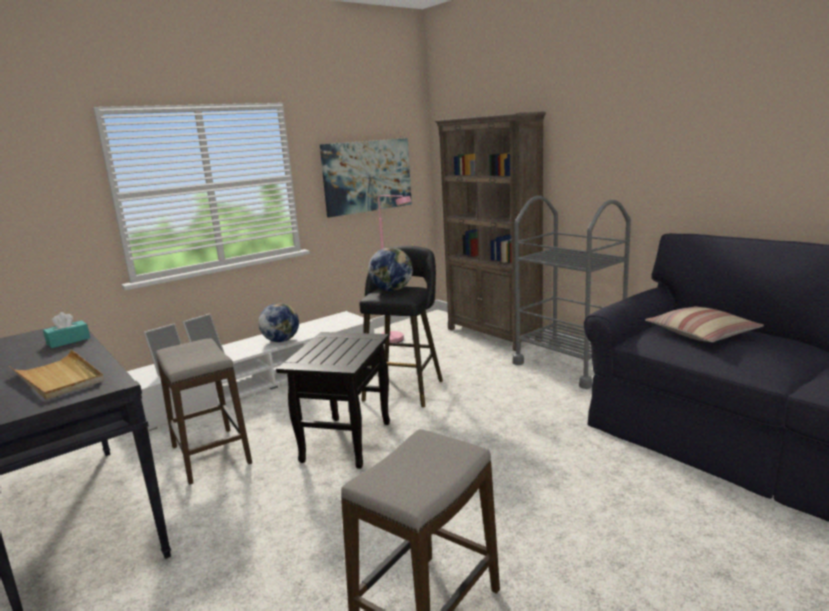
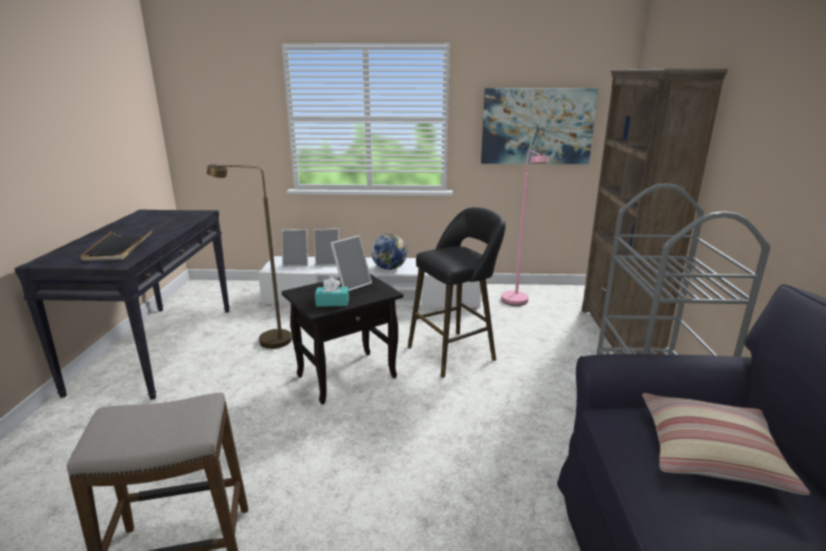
camera: 40 degrees right, 5 degrees up
(59, 378) = (118, 248): beige tray -> black tray
(68, 341) = (179, 223): turquoise tissue box -> turquoise tissue box (332, 302)
(211, 455) = (266, 340): stool -> brown floor lamp
(332, 343) = (351, 285): none -> picture frame
(392, 290) = (453, 251): globe -> none

